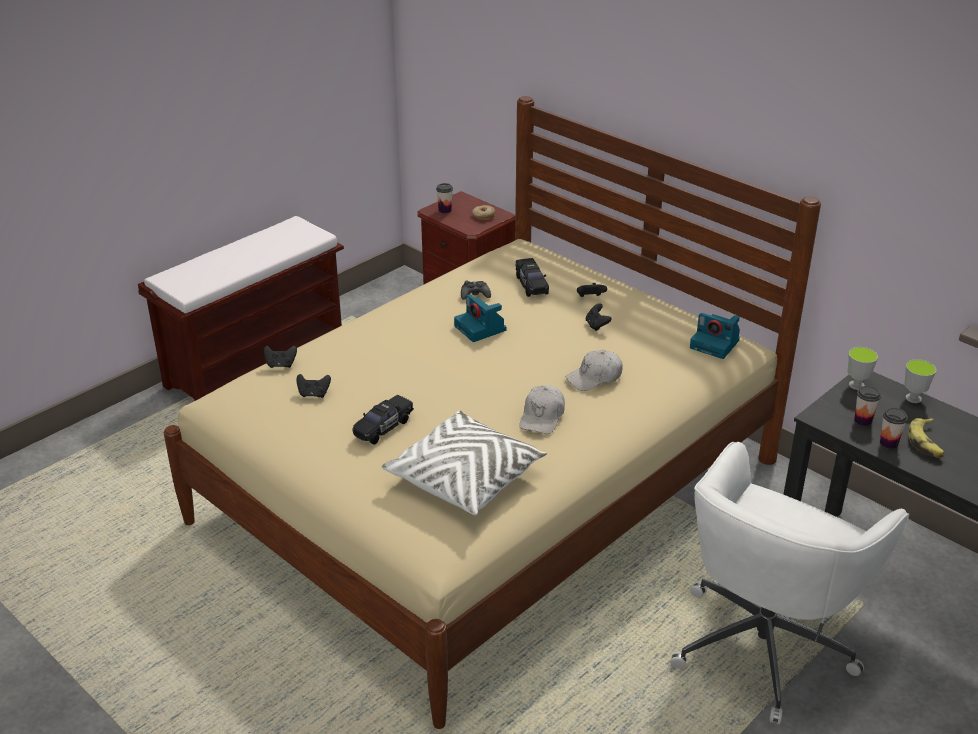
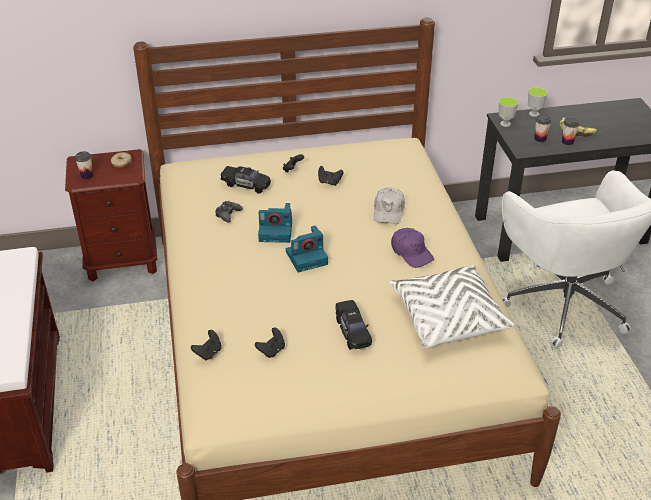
camera: 55 degrees left, 5 degrees up
(542, 417) = (411, 252): white cap -> purple cap
(716, 344) = (399, 150): camera -> camera (307, 257)

